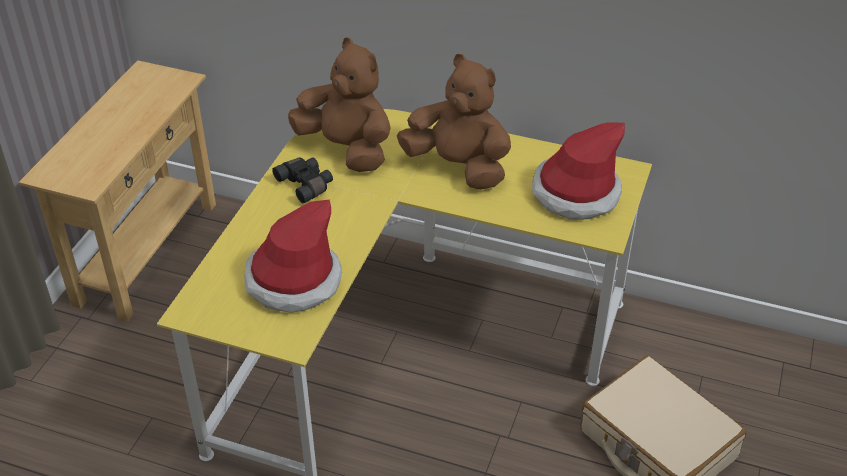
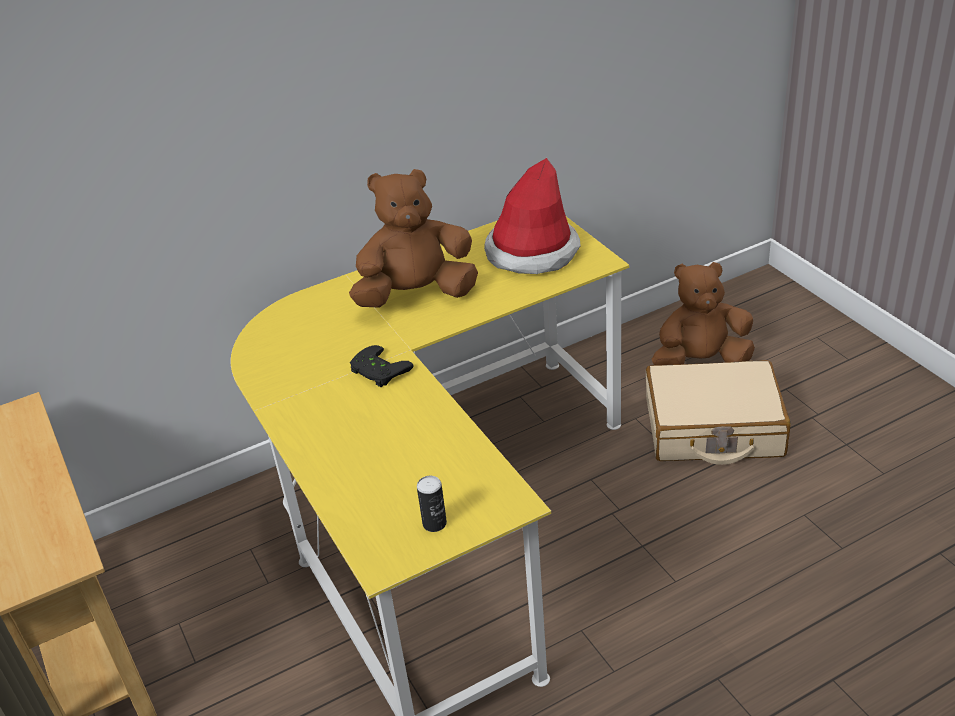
camera: 45 degrees left, 5 degrees down
(241, 315) = (434, 523): none -> can
(293, 280) = (430, 464): hat -> none
(306, 184) = (311, 394): black binoculars -> none
(346, 149) = (300, 346): brown plush toy -> brown plush toy (700, 362)
(358, 199) = (377, 371): none -> black game controller

